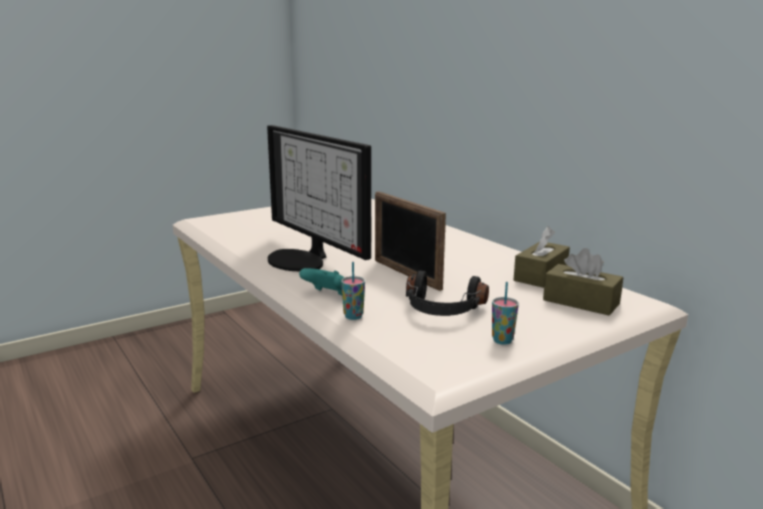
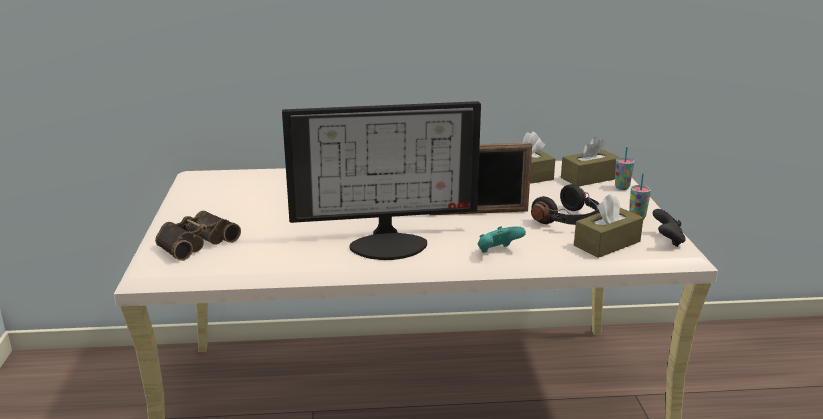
camera: 60 degrees left, 5 degrees up
(246, 218) = (195, 242): none -> binoculars
(353, 316) = (555, 252): cup -> cup (622, 187)
(405, 335) = (607, 243): none -> brown tissue box
(457, 365) = (667, 240): none -> black game controller

